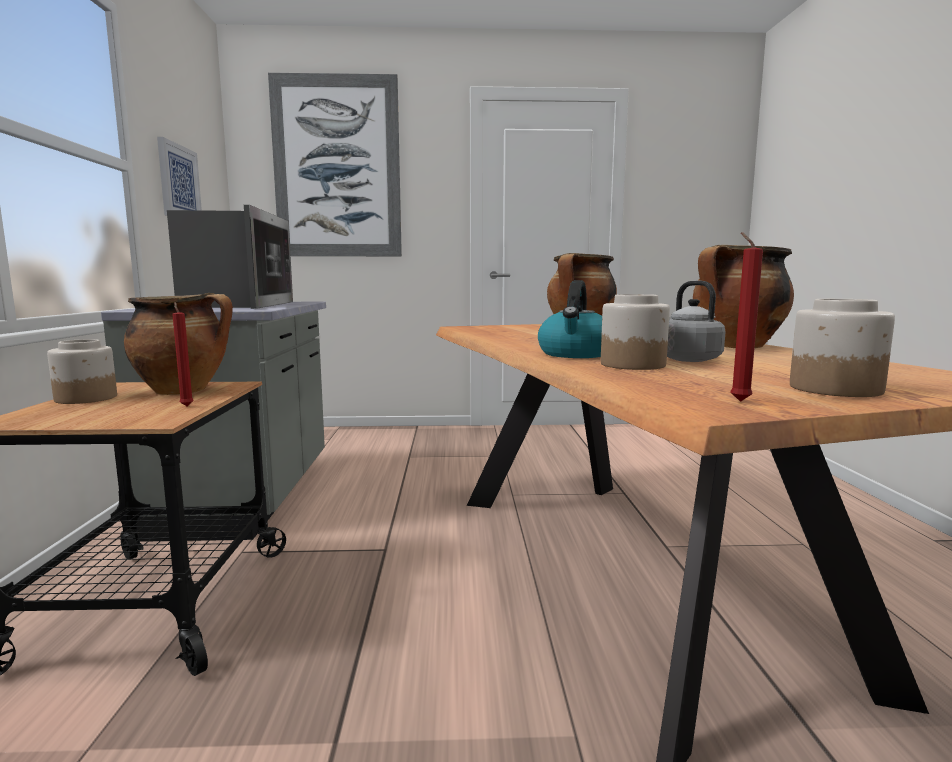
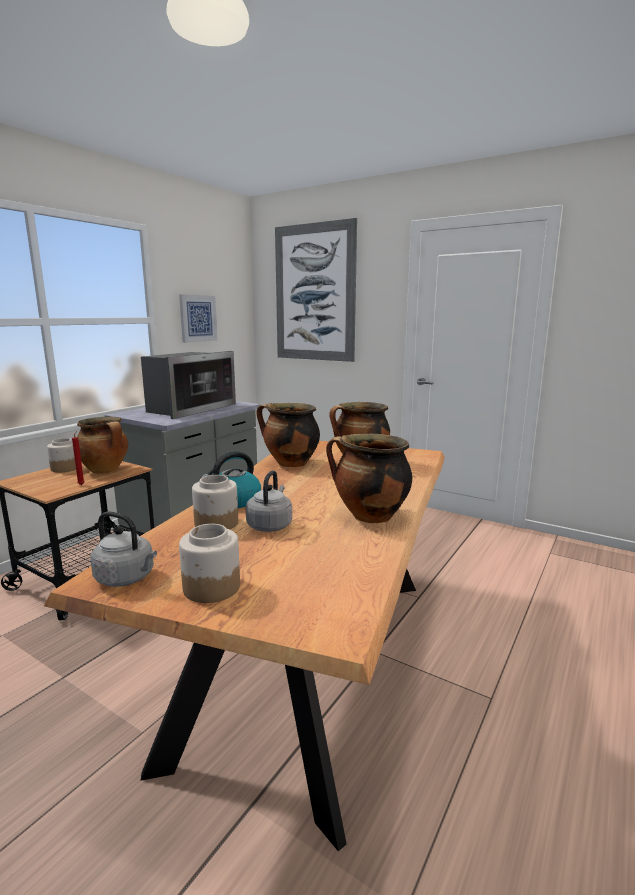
camera: 35 degrees right, 5 degrees up
(517, 335) = (290, 464): none -> cooking pot
(738, 400) = (127, 578): red candle -> grey kettle

